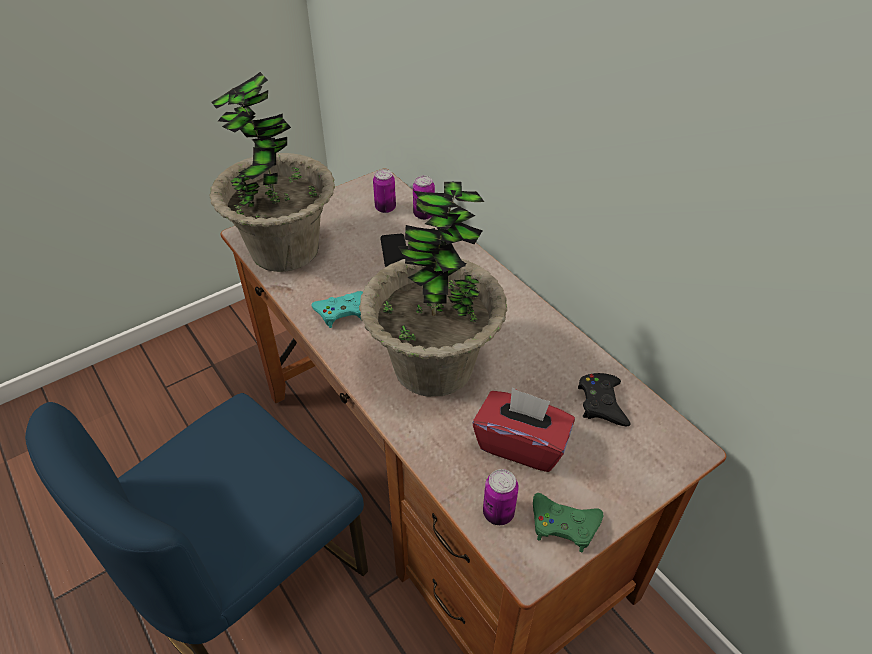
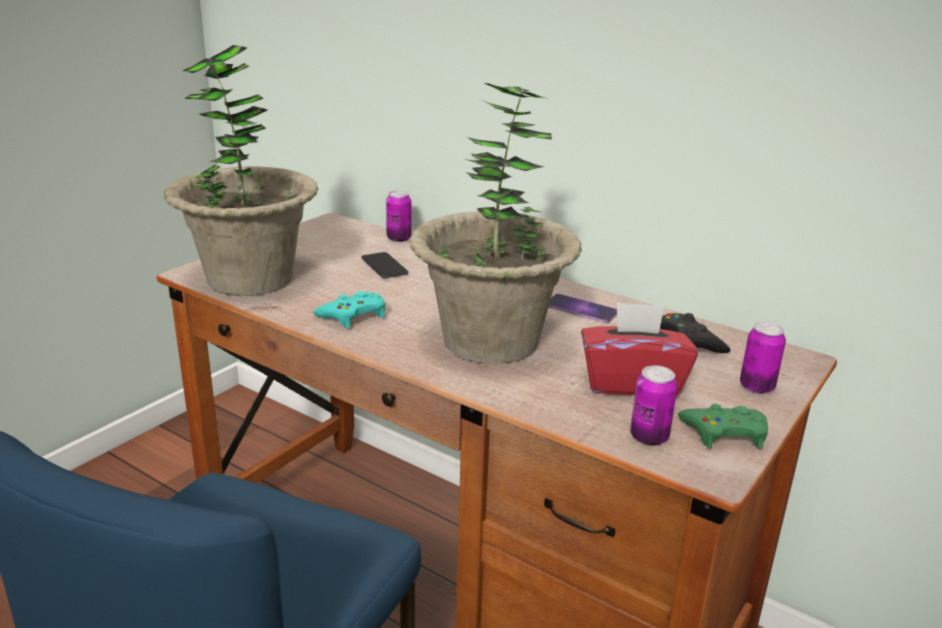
camera: 20 degrees left, 20 degrees down
(385, 208) = (351, 238): can -> can (756, 387)
(530, 340) = (581, 309): none -> phone

